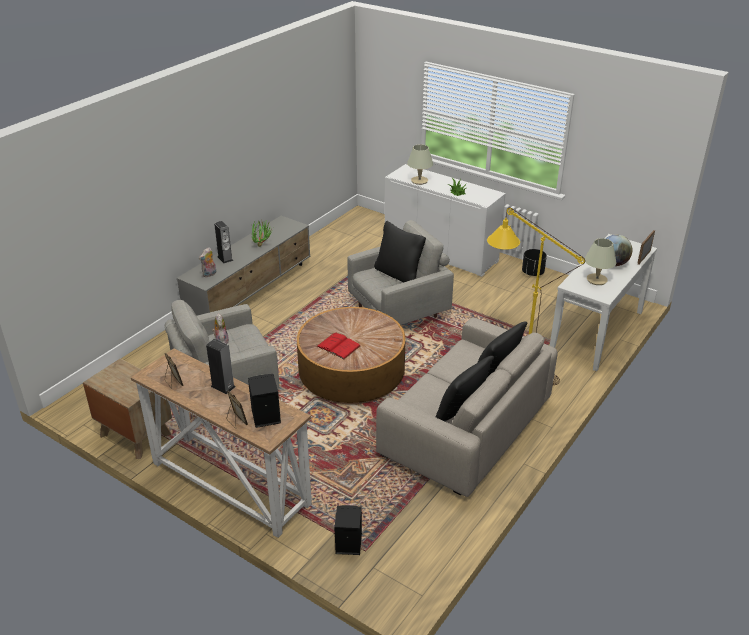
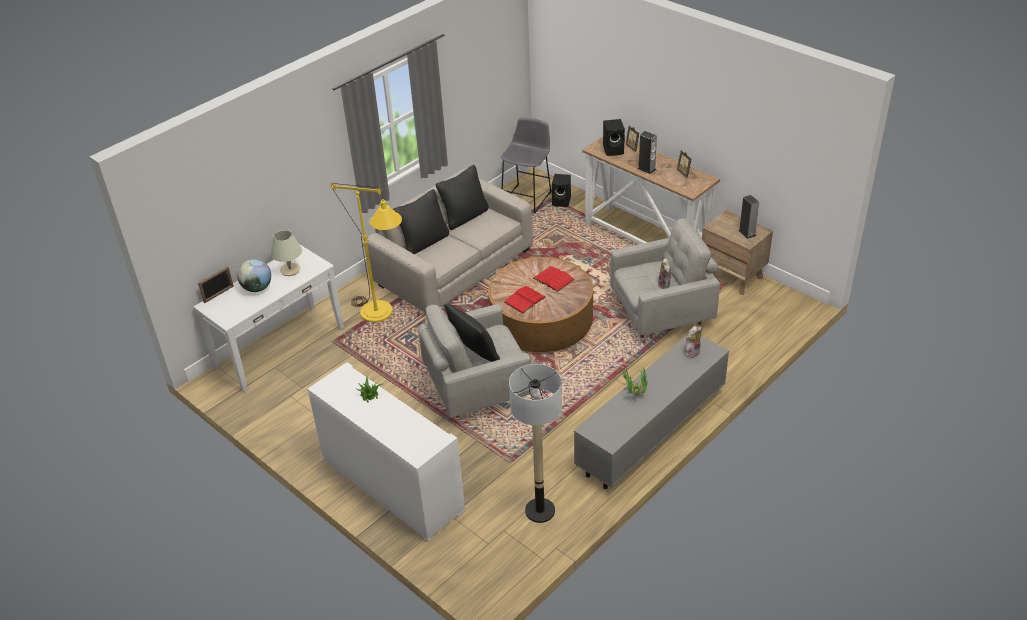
camera: 170 degrees left, 5 degrees up
(225, 258) = (678, 376): speaker -> speaker (747, 233)
(333, 246) = (539, 511): none -> floor lamp
(364, 324) = (524, 300): none -> red book
(400, 549) = (528, 197): none -> grey stool
(419, 181) = (411, 423): beige table lamp -> none
(533, 273) = (292, 437): black planter -> none

